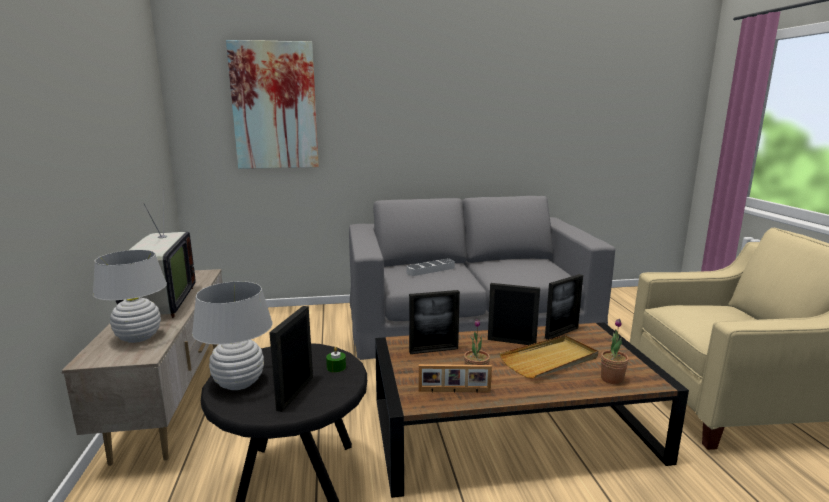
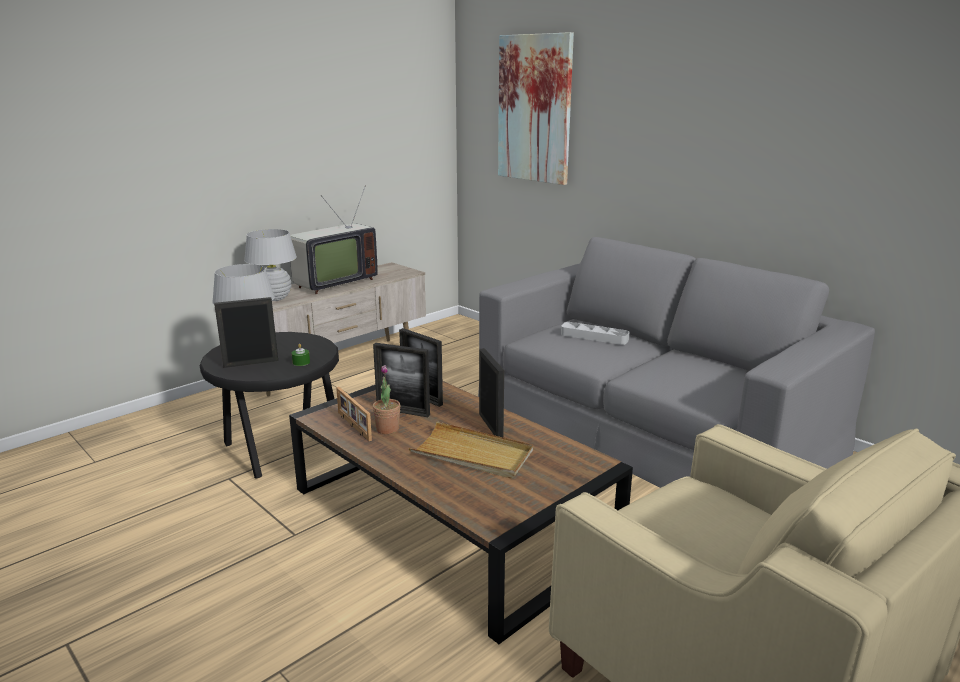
camera: 55 degrees right, 5 degrees up
(561, 333) = (554, 447): picture frame -> picture frame (403, 411)
(612, 379) = (468, 496): potted plant -> none

